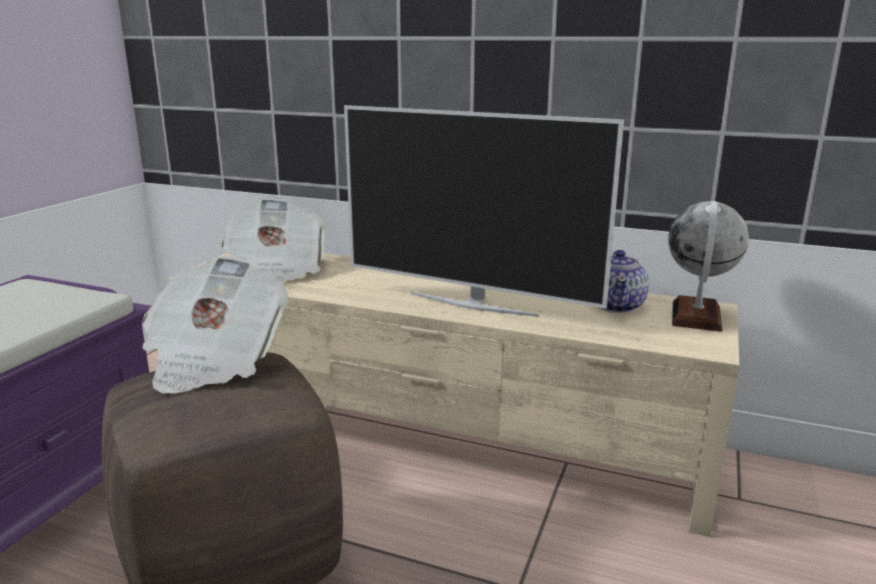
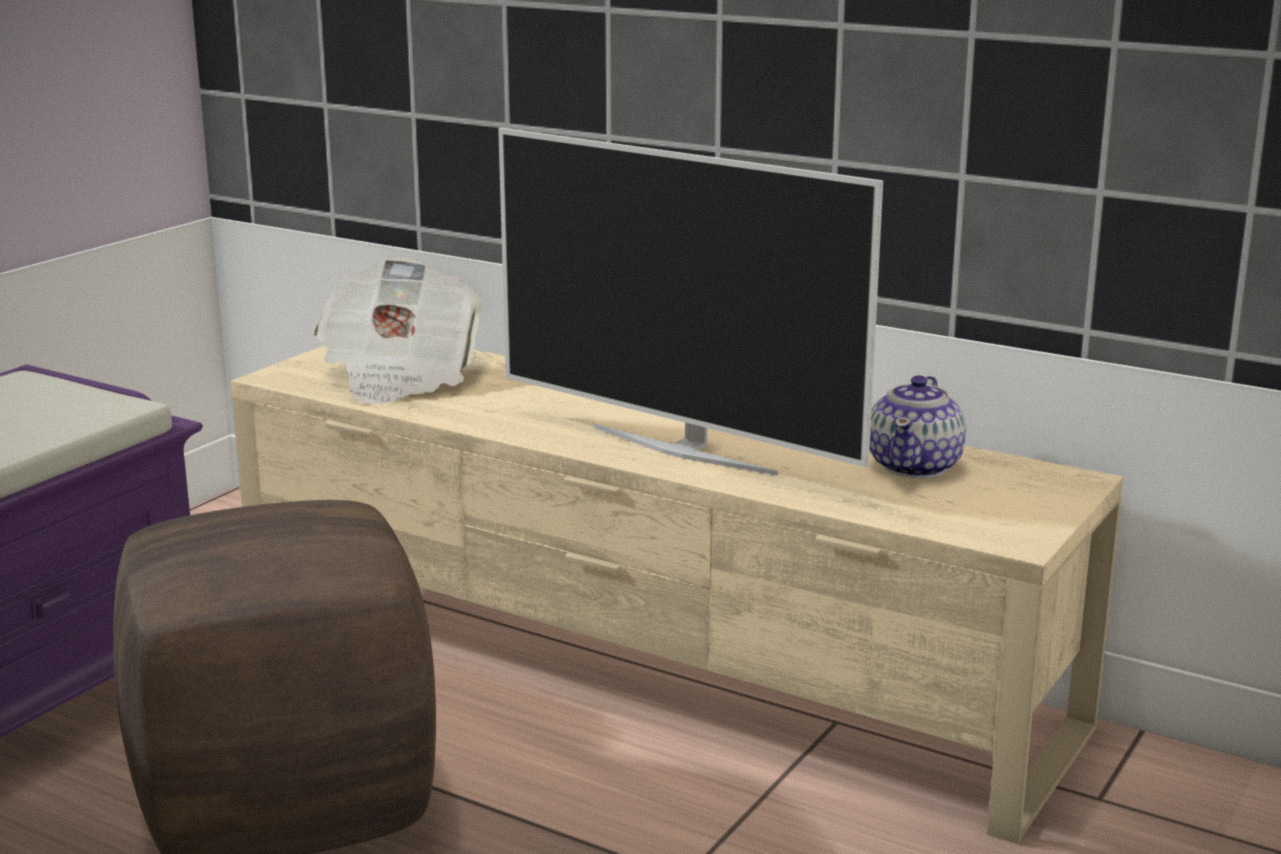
camera: 10 degrees right, 0 degrees up
(215, 359) = (274, 504): newspaper -> none
(696, 316) = (1036, 491): globe -> none

